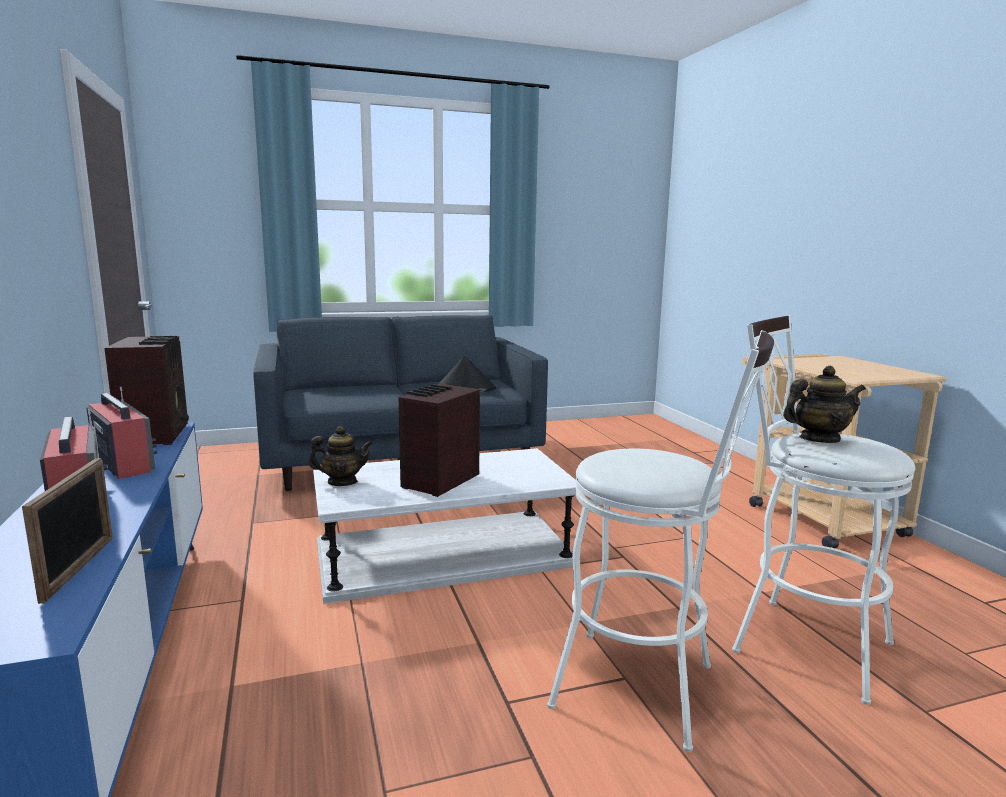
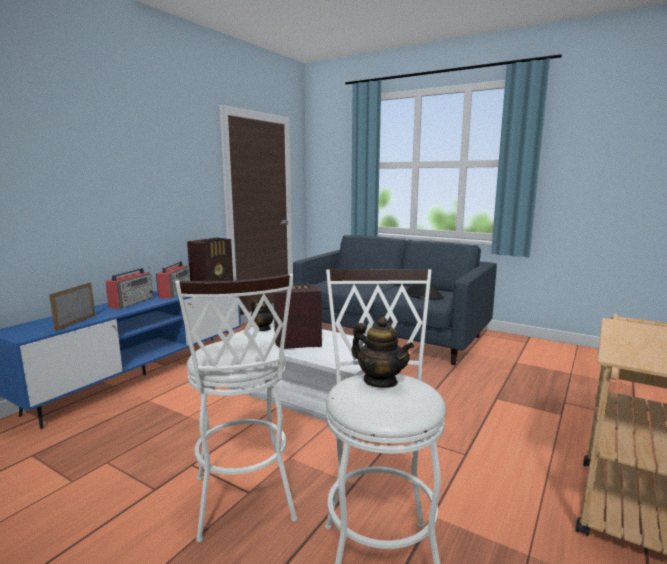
camera: 50 degrees right, 0 degrees up
(79, 568) = (75, 322): picture frame -> picture frame turned 150 degrees clockwise

